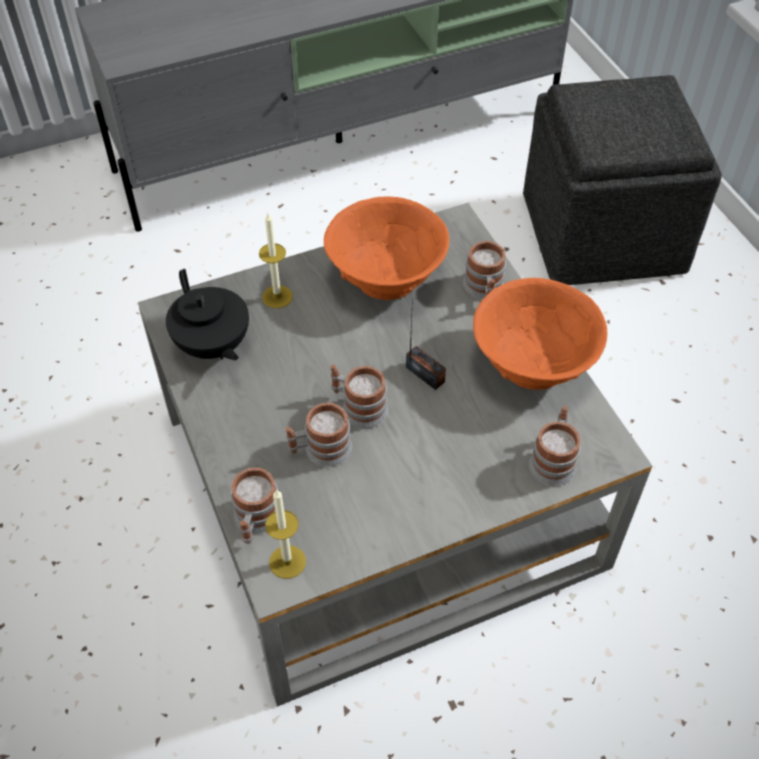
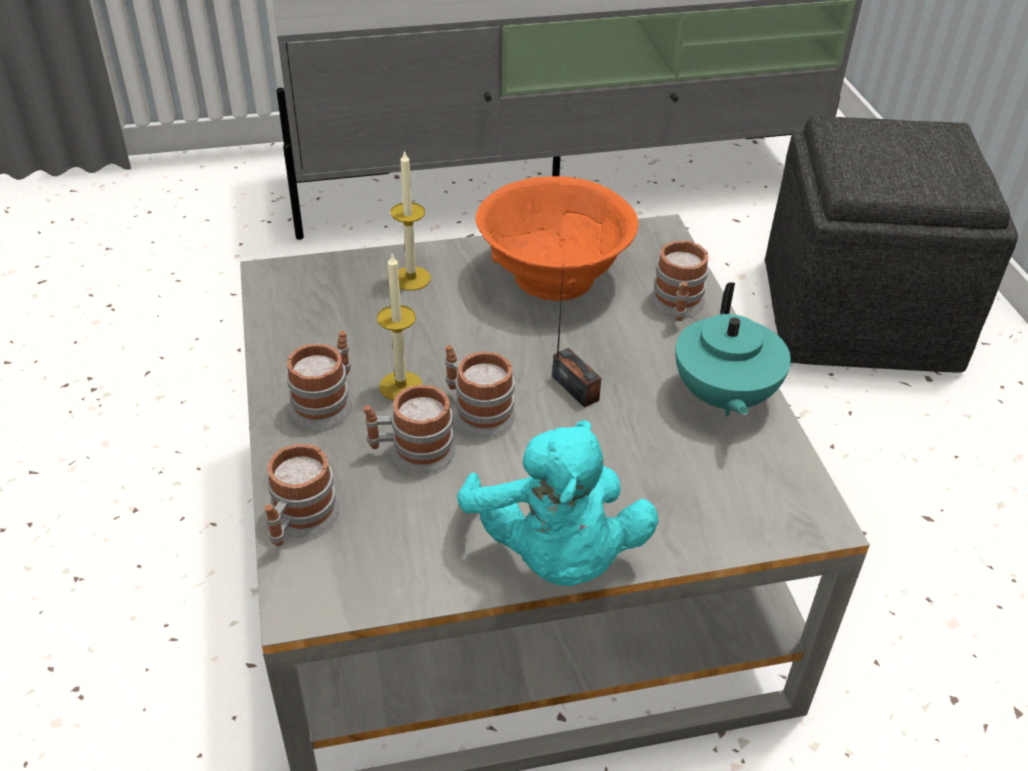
camera: 10 degrees right, 10 degrees down
(212, 346) = (313, 319): black teapot -> none
(287, 562) = (324, 580): candle -> candle (401, 386)
(441, 512) = (554, 554): none -> turquoise plush toy
(532, 364) = (723, 397): orange bowl -> turquoise teapot
(553, 459) = (728, 514): mug -> mug (327, 402)

